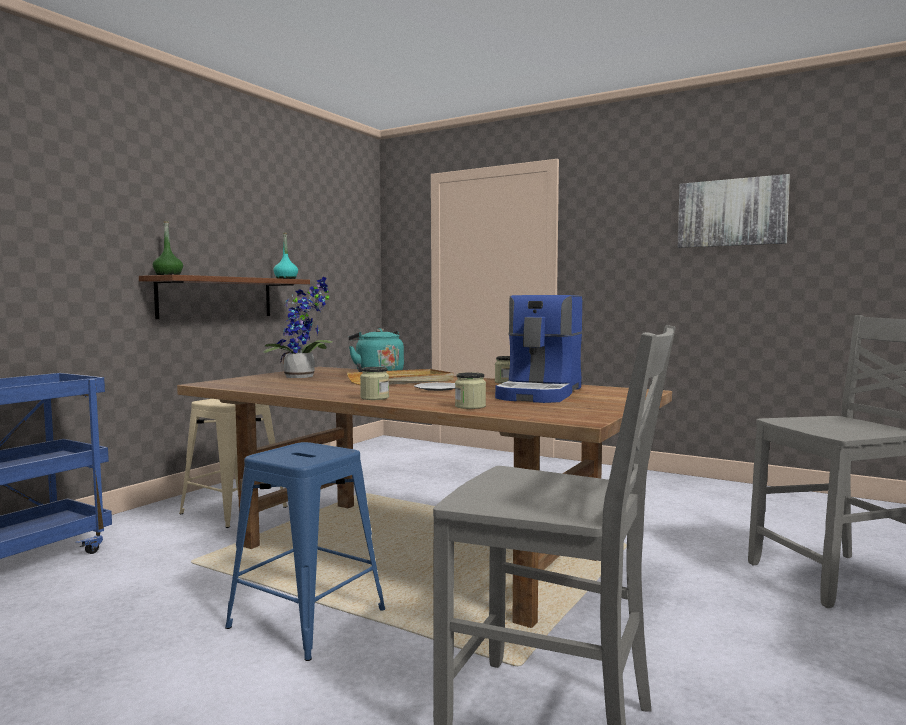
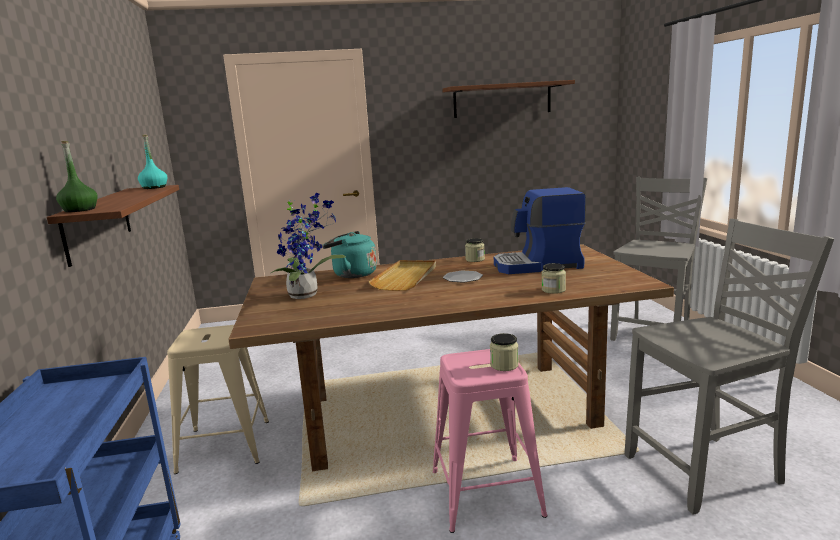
camera: 40 degrees left, 10 degrees up
(307, 619) = (486, 493): blue stool -> pink stool
(374, 398) = (467, 301): jar -> jar (504, 365)
(541, 393) = (538, 265): coffee machine -> coffee machine turned 105 degrees clockwise
(731, 213) = (502, 100): picture -> shelf

